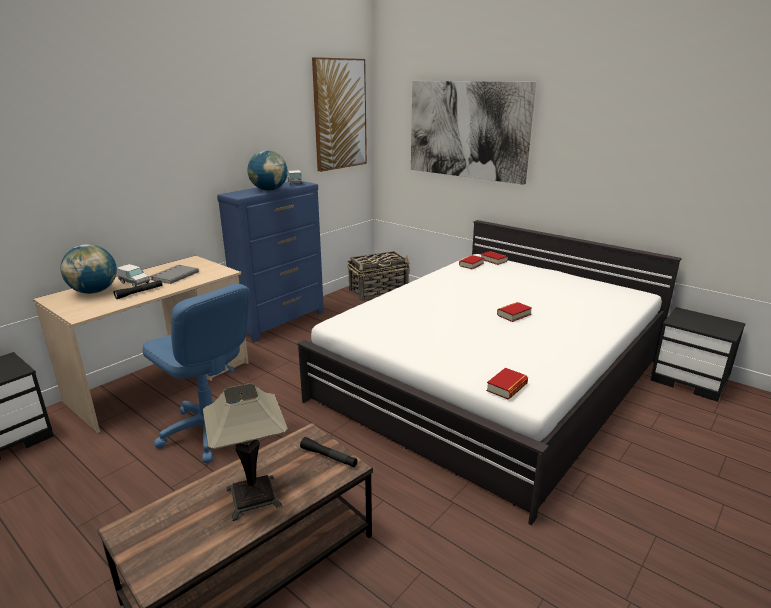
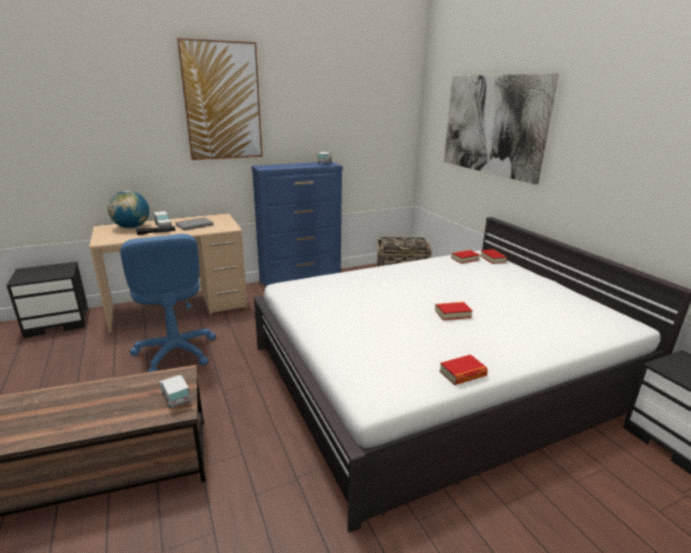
camera: 25 degrees right, 0 degrees up
(253, 497) = (91, 410): table lamp -> none
(269, 190) = (294, 166): globe -> none
(328, 457) = (175, 397): black flashlight -> toy truck
(340, 114) = (384, 106): picture -> picture (222, 102)
(507, 387) = (362, 382): book -> book (462, 374)

